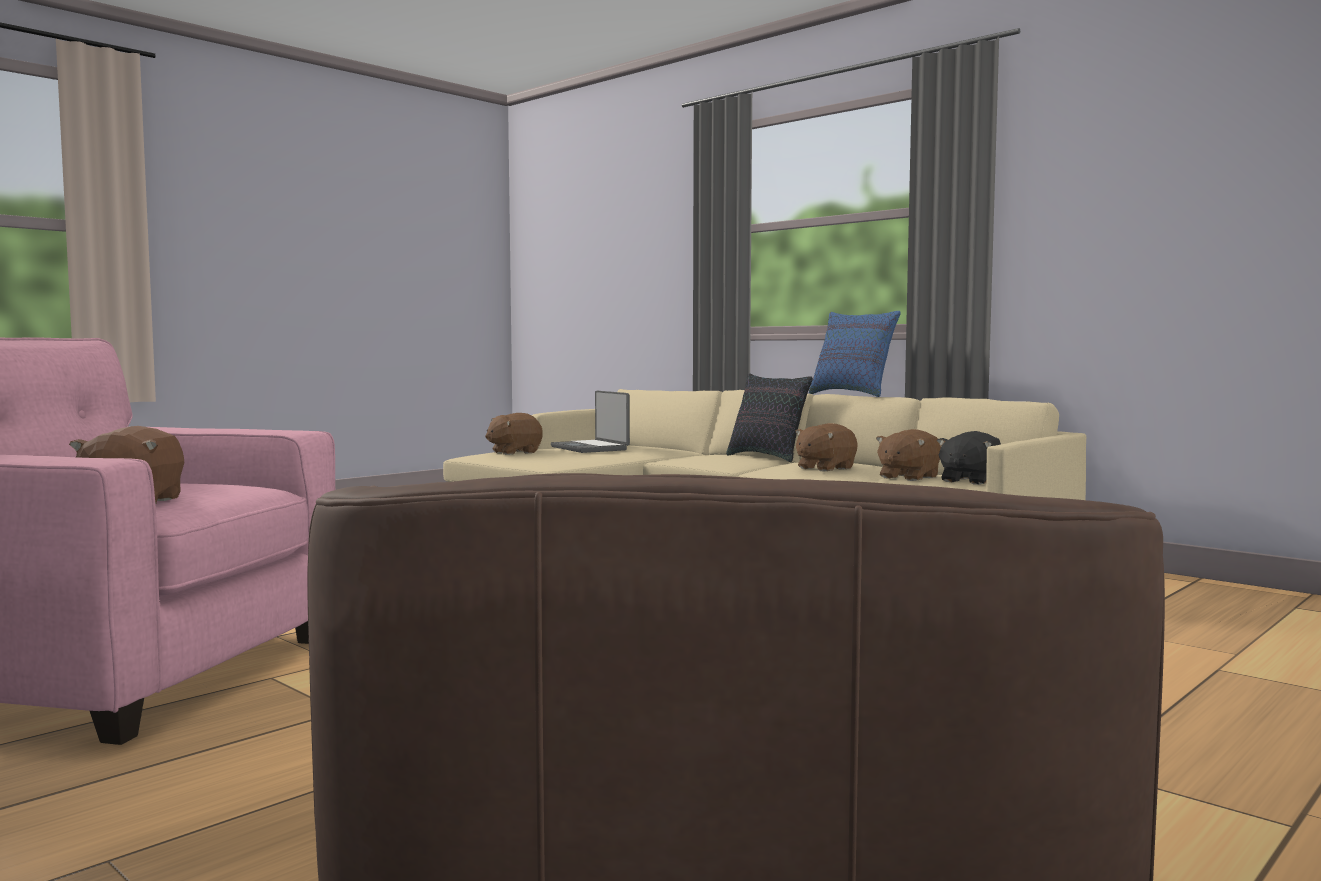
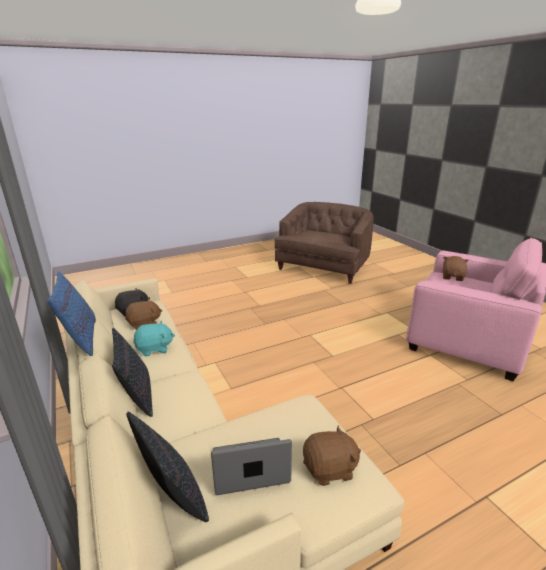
camera: 160 degrees left, 20 degrees up
(591, 448) = (250, 469): laptop -> laptop turned 90 degrees counterclockwise
(647, 446) = (173, 495): none -> black pillow
(824, 468) = (154, 349): brown plush toy -> turquoise plush toy

